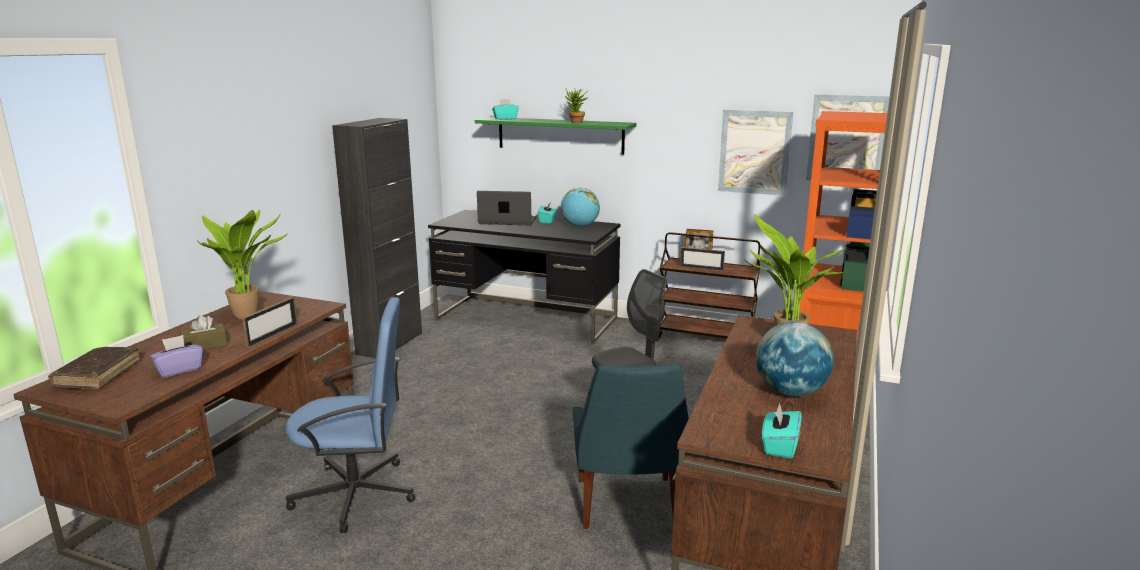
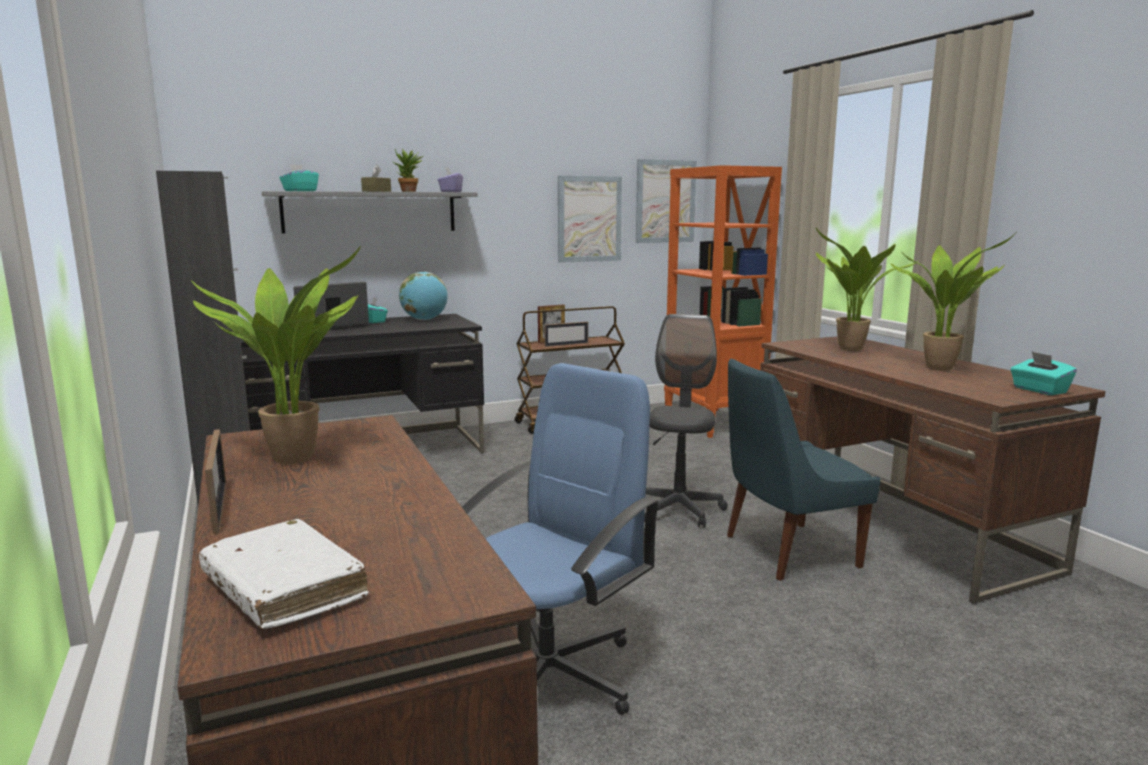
camera: 45 degrees left, 5 degrees down
(98, 375) = (283, 588): brown book -> white book
(179, 370) = (413, 529): purple tissue box -> purple tissue box (450, 192)
(205, 345) = (348, 498): brown tissue box -> brown tissue box (376, 191)
(273, 335) = (413, 460): picture frame -> picture frame (219, 506)
(560, 135) = (370, 212): green shelf -> grey shelf
(627, 505) = (786, 551): blue chair -> blue chair turned 120 degrees clockwise
(790, 392) = (941, 368): globe -> potted plant

